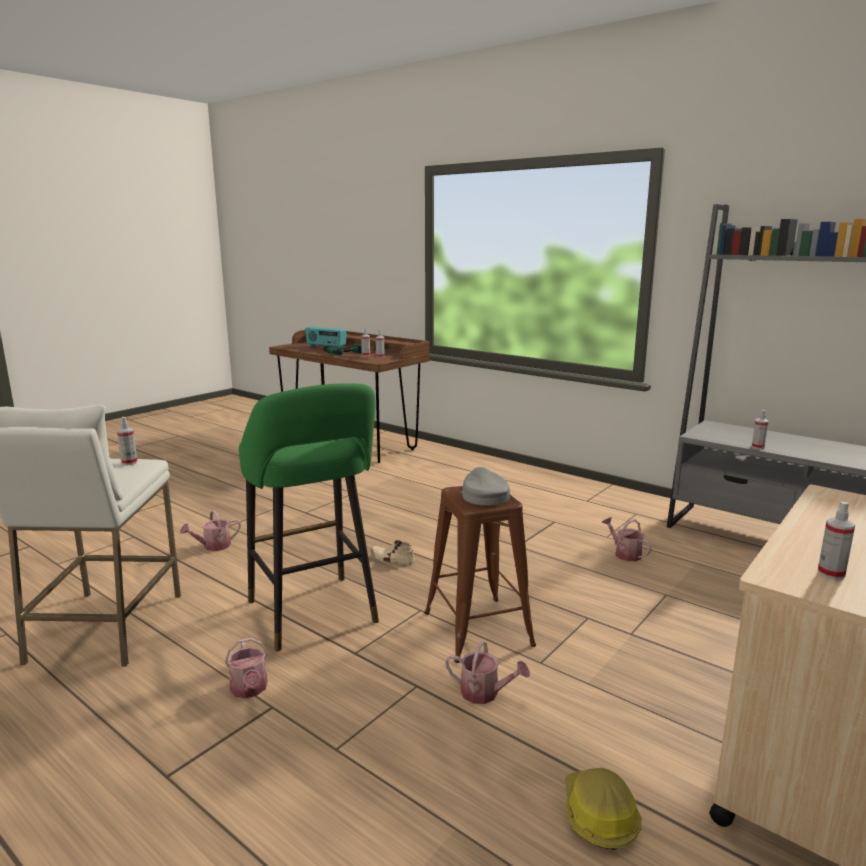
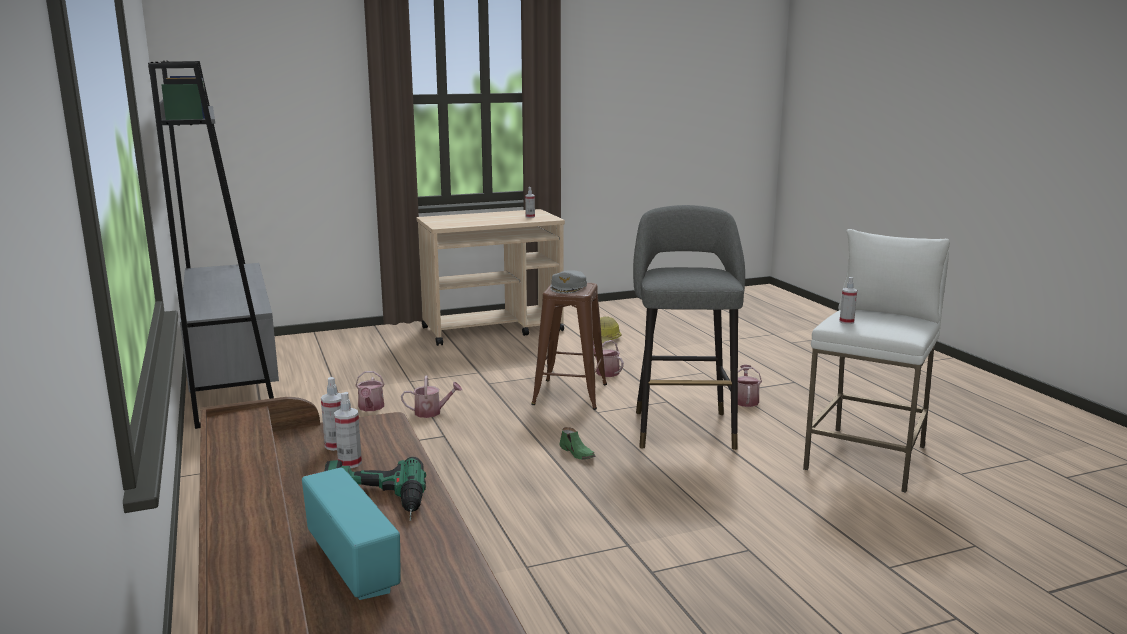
camera: 150 degrees left, 0 degrees up
(213, 546) = (770, 519): watering can -> watering can (432, 412)
(315, 615) = (683, 427): green stool -> grey stool
(392, 559) = (577, 453): beige shoe -> green shoe
(757, 447) = (257, 294): spray bottle -> none

